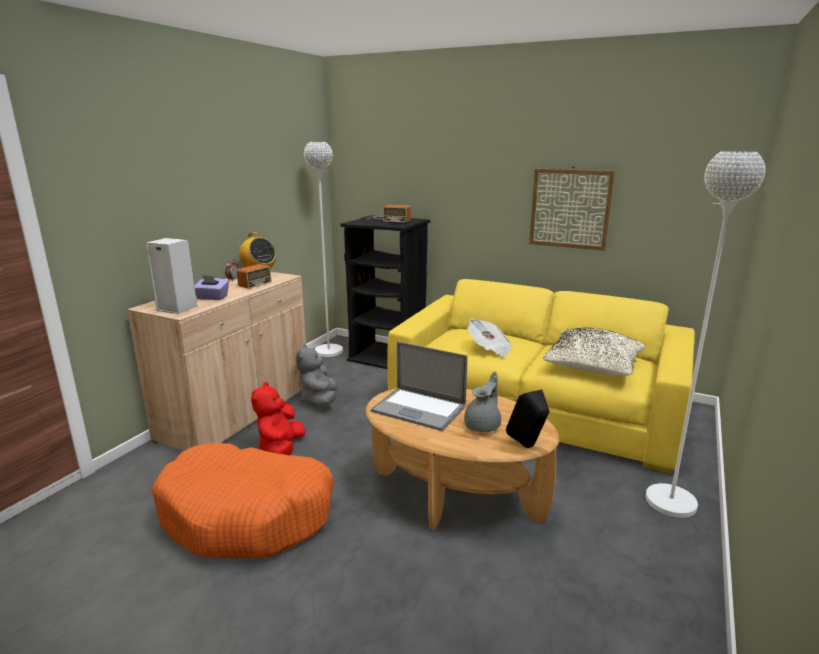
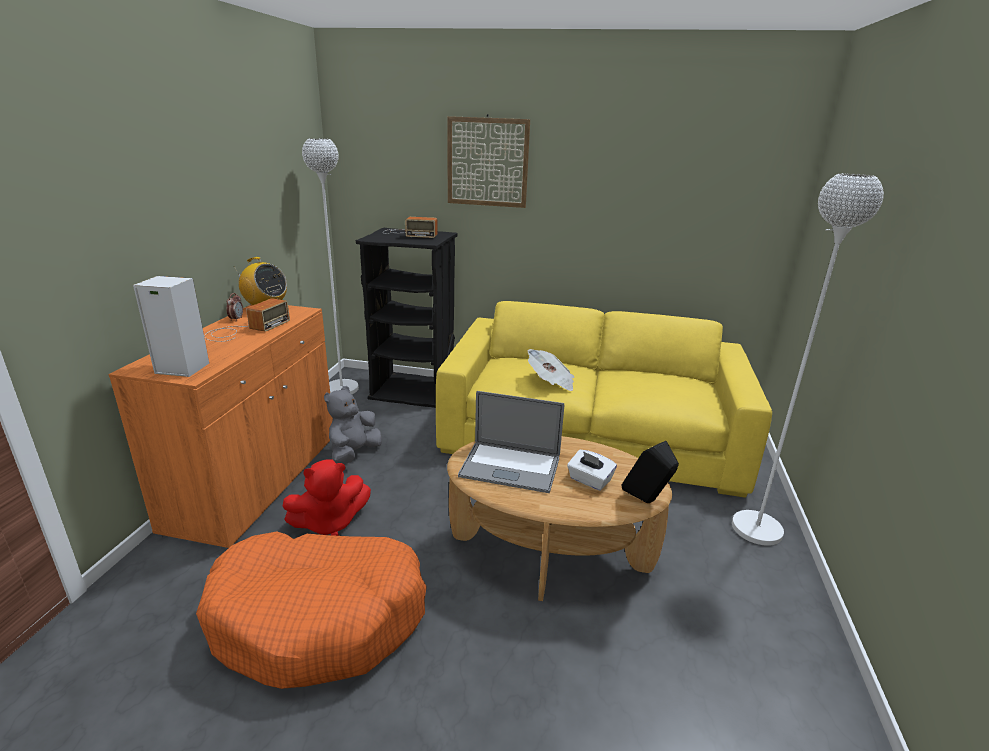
camera: 15 degrees left, 5 degrees up
(212, 298) = (222, 348): purple tissue box -> none
(238, 412) = (257, 481): beige cabinet -> orange cabinet
(281, 449) = (329, 523): red plush toy -> red plush toy turned 105 degrees counterclockwise
(319, 400) = (354, 454): grey plush toy -> grey plush toy turned 45 degrees clockwise
(483, 426) = (589, 480): grey teapot -> white tissue box
(570, 207) = (617, 220): picture -> picture (487, 161)
(593, 364) = (662, 391): beige pillow -> none

